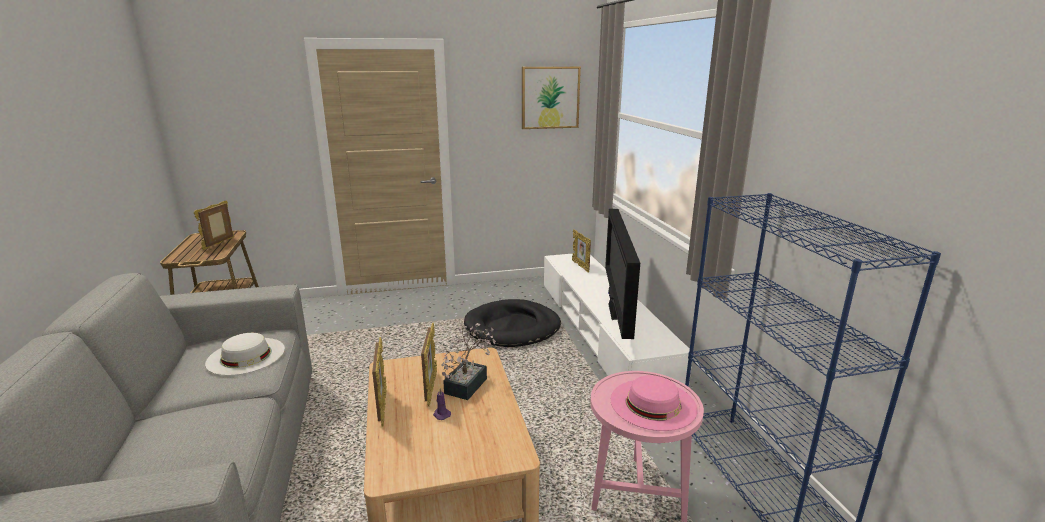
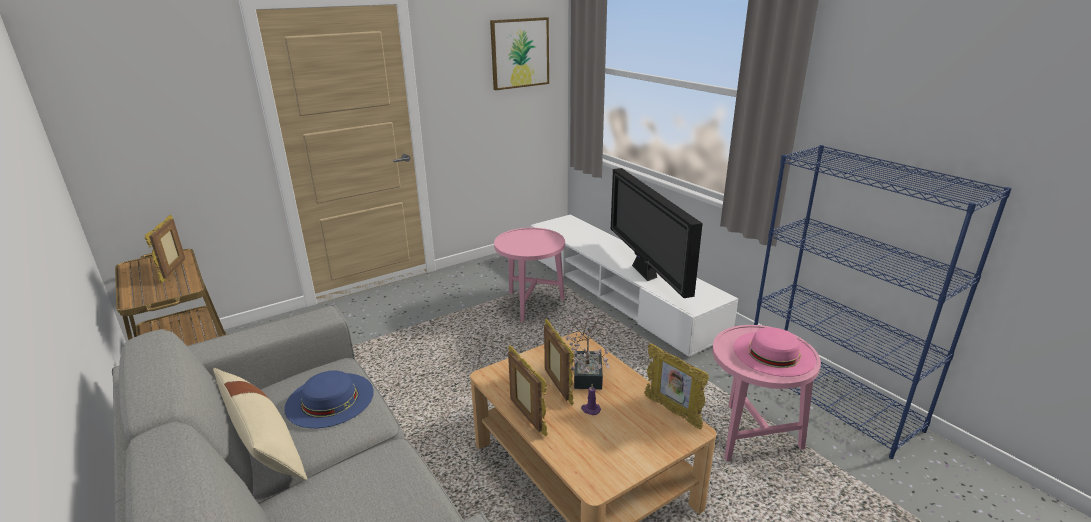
camera: 20 degrees left, 5 degrees up
(177, 378) = (265, 445): none -> beige pillow
(246, 356) = (330, 399): white hat -> blue hat
(512, 327) = (531, 306): black dog bed -> pink side table
(581, 266) = (576, 231): picture frame -> picture frame (672, 412)

